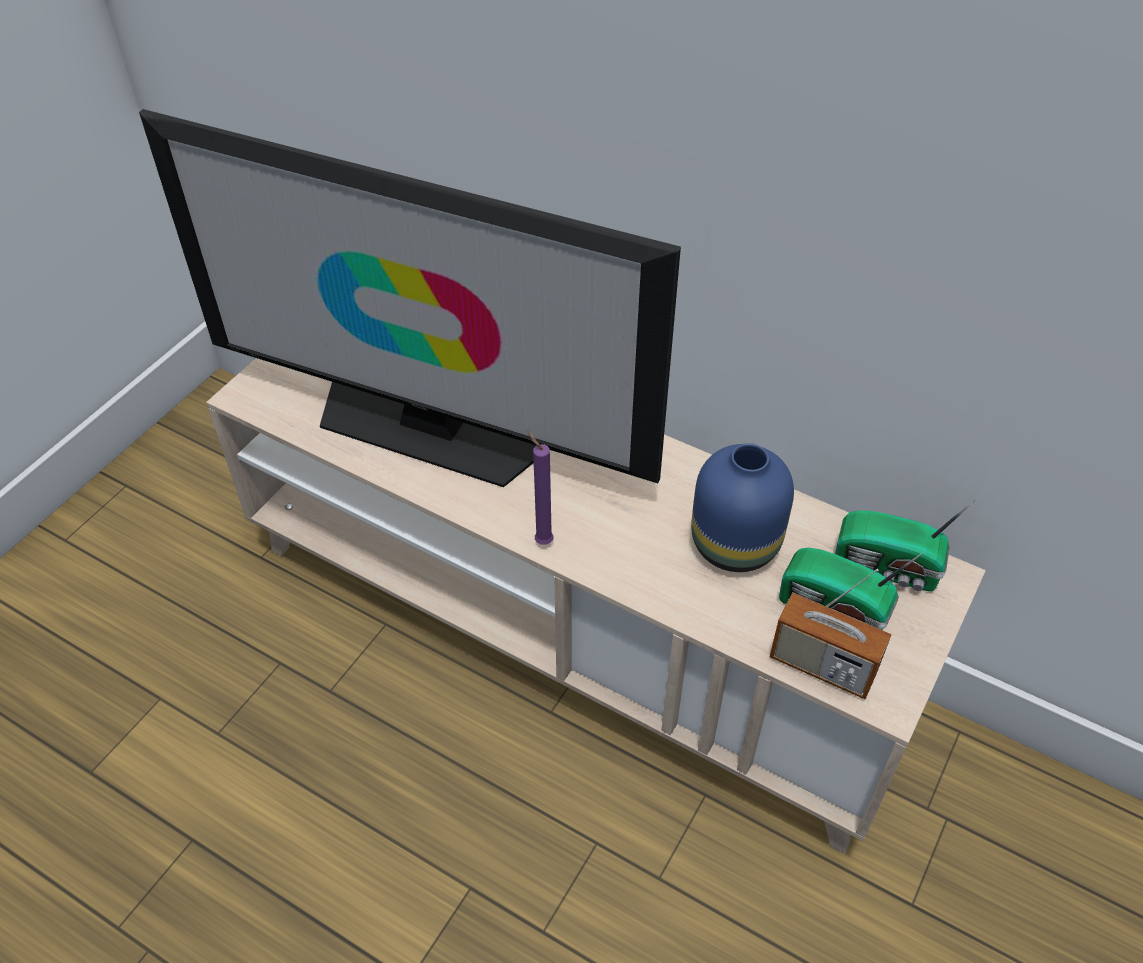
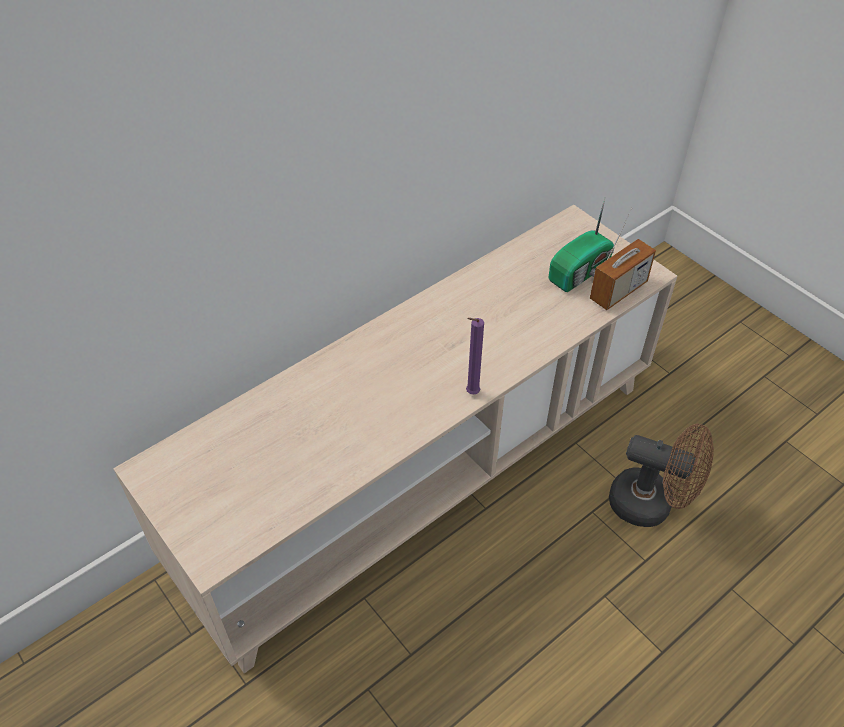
camera: 70 degrees left, 0 degrees up
(431, 427) = (326, 431): television -> none
(641, 922) = (651, 504): none -> brown fan
(734, 542) = (512, 298): blue vase -> none
(888, 569) = (559, 240): radio -> none

